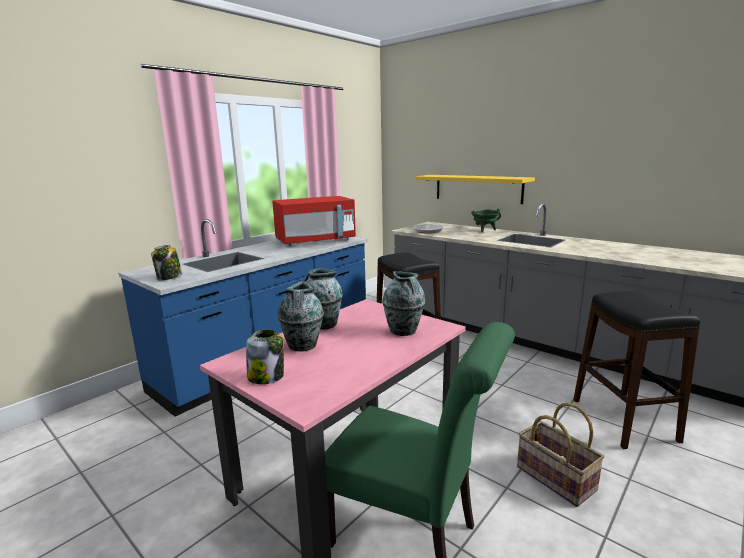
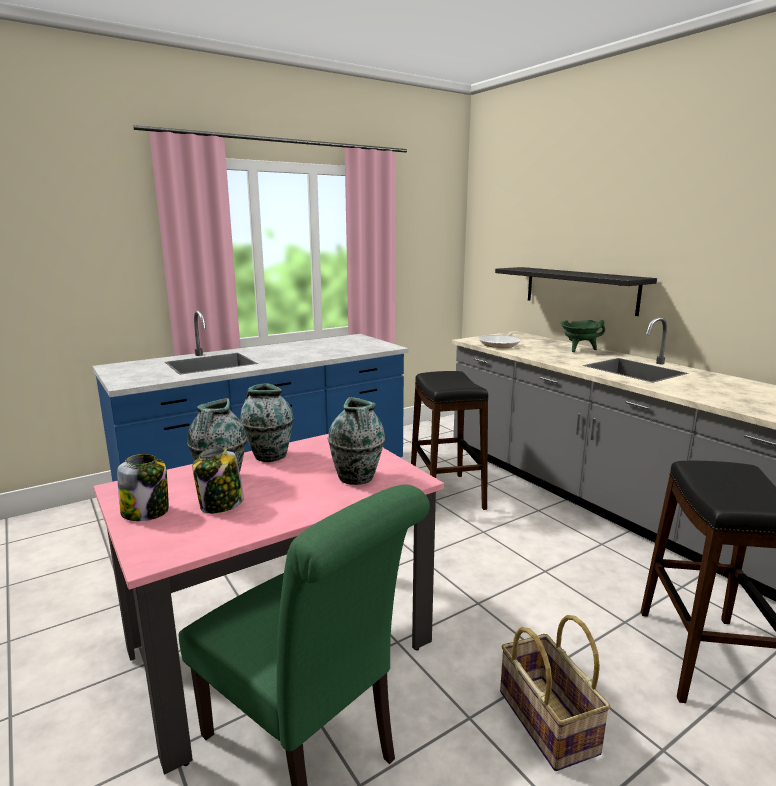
camera: 15 degrees right, 0 degrees up
(169, 277) = (133, 377): jar -> jar (221, 505)
(315, 241) = (340, 346): red microwave -> none
(477, 188) = (580, 289): yellow shelf -> black shelf

